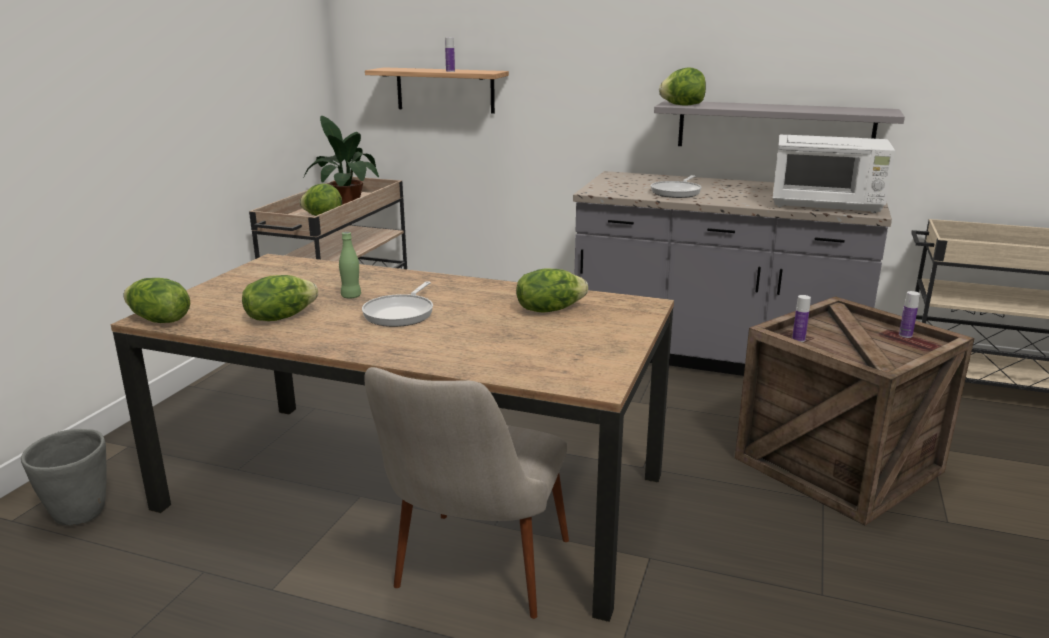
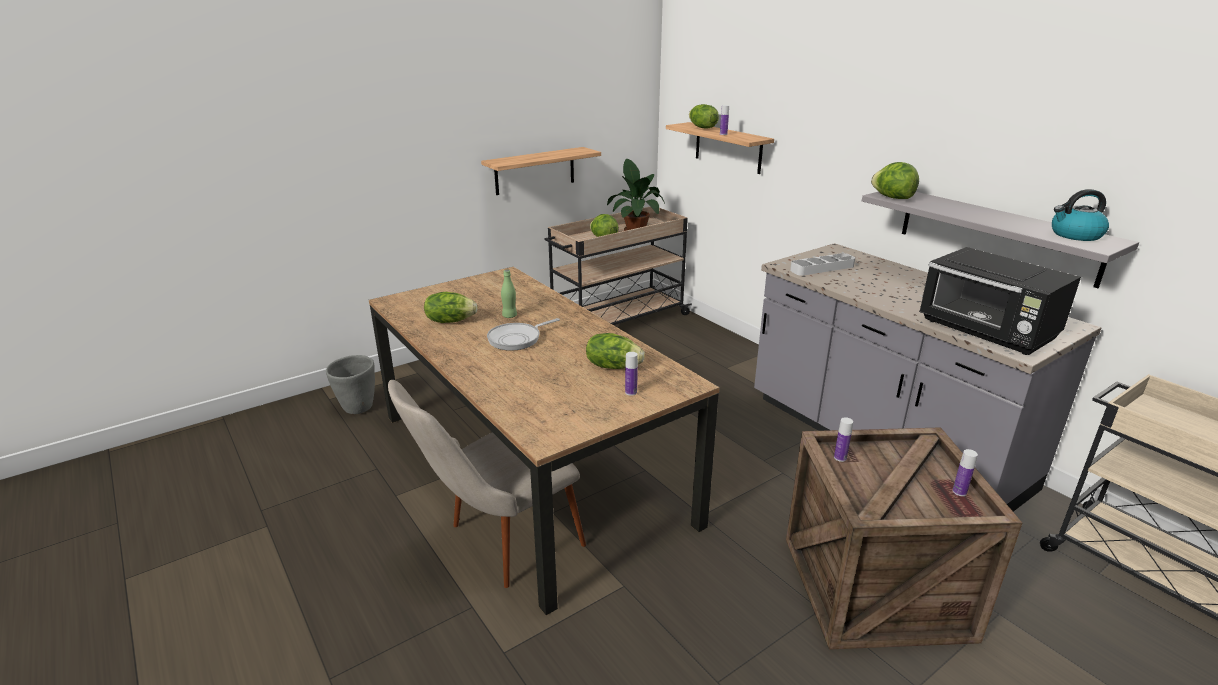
camera: 35 degrees right, 5 degrees up
(159, 320) = (391, 304): lettuce -> lettuce (702, 128)
(221, 137) = (535, 171): none -> shelf
(605, 324) = (631, 392): none -> bottle
(630, 188) = (822, 268): none -> grey tray
(677, 192) = (858, 281): frying pan -> none
(827, 205) = (987, 332): white microwave -> black microwave
(857, 110) = (1075, 235): none -> kettle

